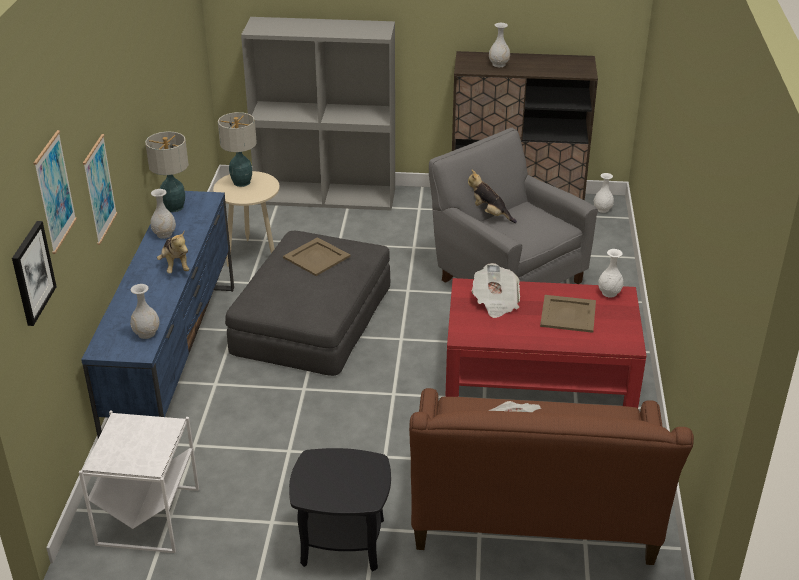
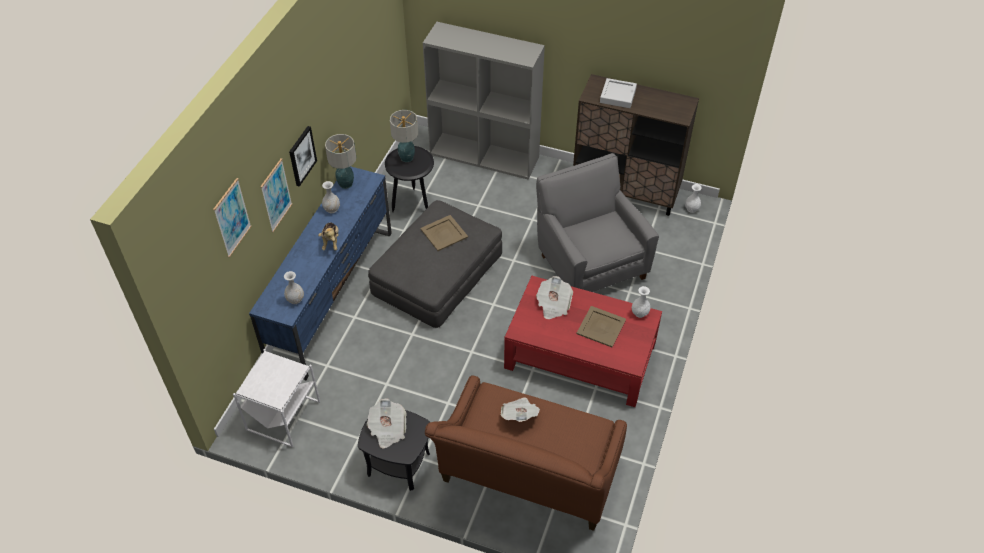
camera: 15 degrees right, 15 degrees up
(32, 273) = (208, 276): picture -> picture (302, 156)
(252, 256) = (413, 205): beige side table -> black side table
(328, 476) = (387, 429): none -> newspaper
(489, 214) = (578, 221): plush toy -> none
(499, 64) = (618, 96): white vase -> grey tray

